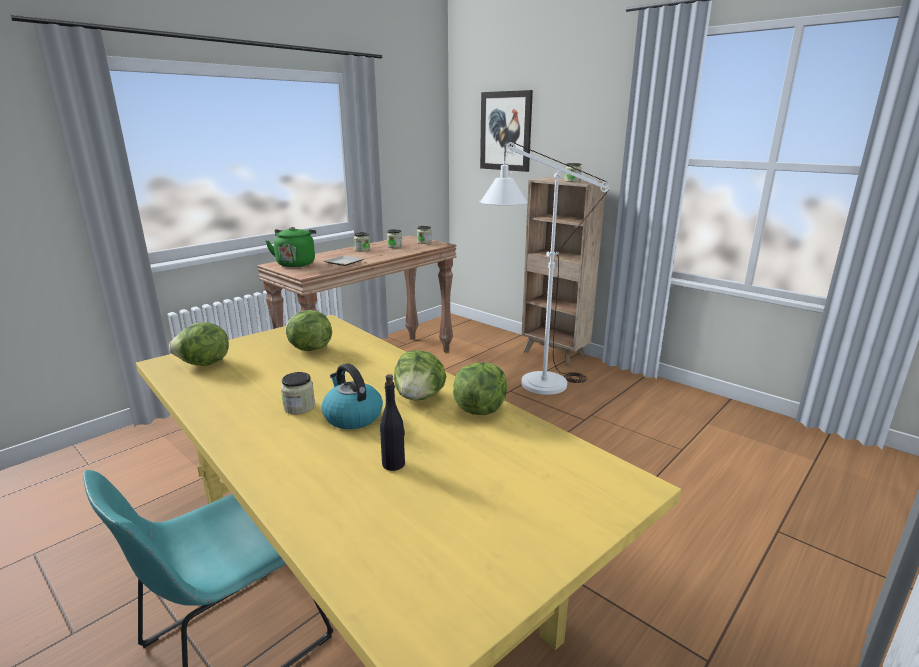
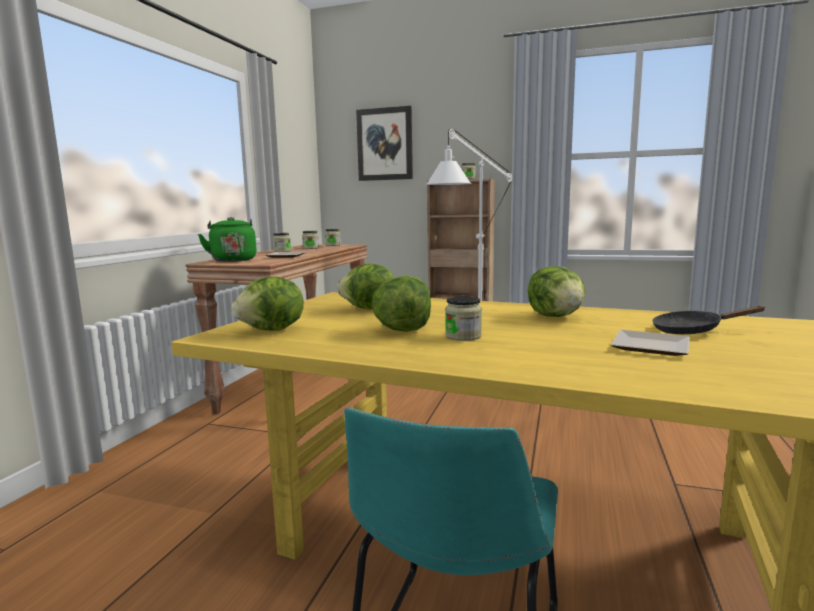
camera: 25 degrees left, 10 degrees down
(352, 417) = (531, 333): kettle -> none
(394, 464) = (647, 347): black bottle -> plate
(480, 409) = (622, 314): lettuce -> lettuce (403, 330)
(482, 452) = (692, 331): none -> black frying pan

